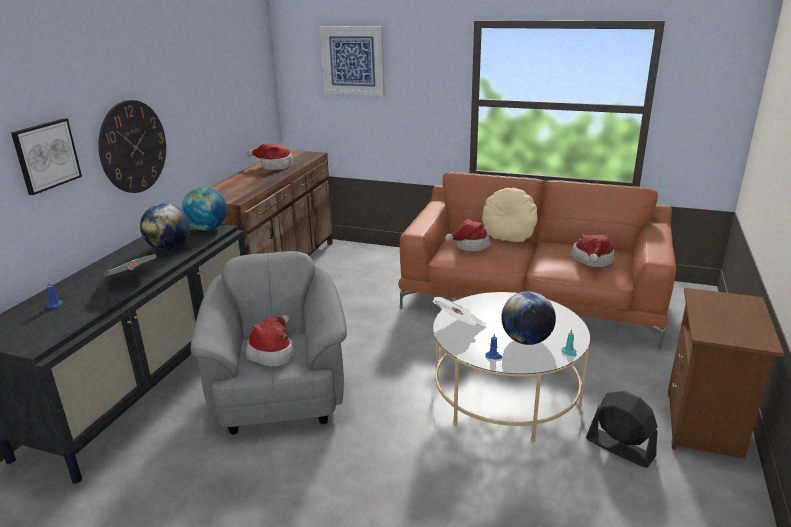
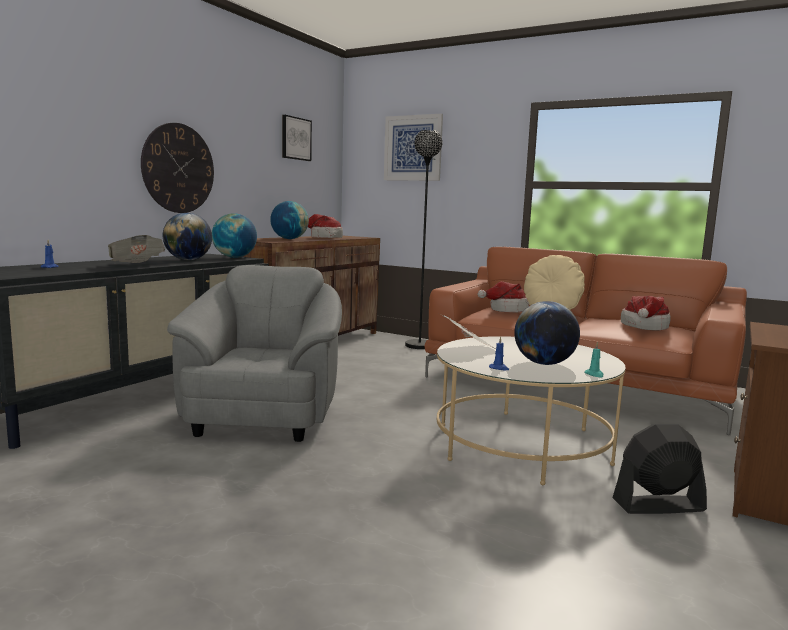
camera: 10 degrees right, 15 degrees down
(46, 155) = (84, 139): picture -> picture (295, 138)
(246, 182) = (289, 239): none -> globe
(273, 352) = (258, 355): hat -> none
(380, 258) = (419, 345): none -> black floor lamp
(619, 447) = (658, 505): black fan -> black fan turned 60 degrees counterclockwise

